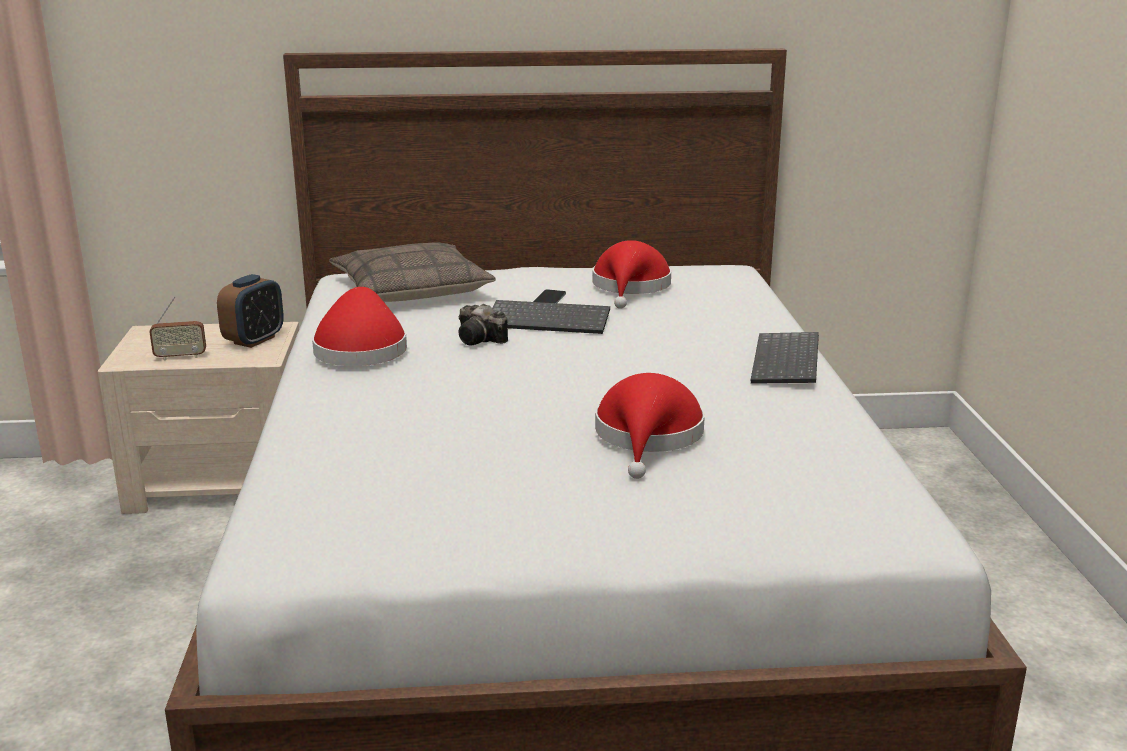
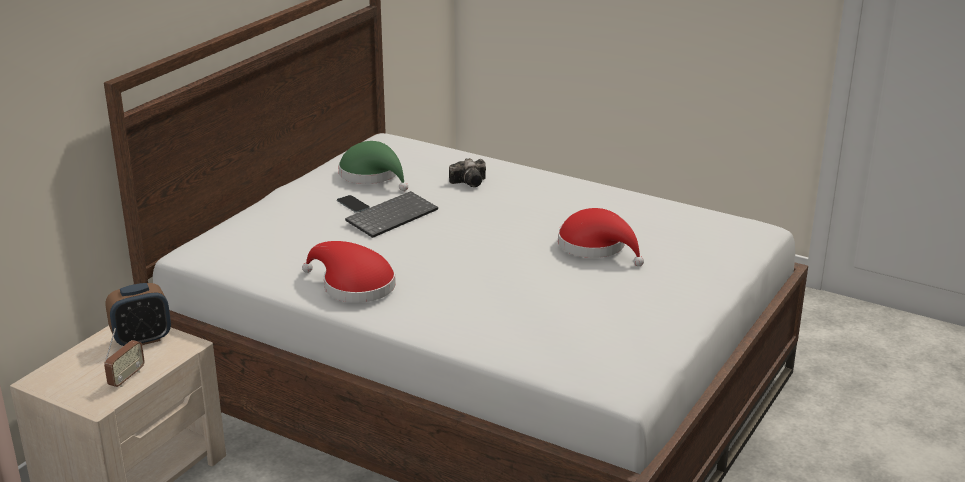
camera: 55 degrees left, 5 degrees up
(254, 340) = (142, 339): alarm clock -> alarm clock turned 90 degrees clockwise
(411, 289) = (259, 239): pillow -> none
(481, 340) = (394, 245): camera -> camera (471, 182)
(630, 287) = (372, 175): red hat -> green hat
(788, 362) = (550, 180): keyboard -> none

